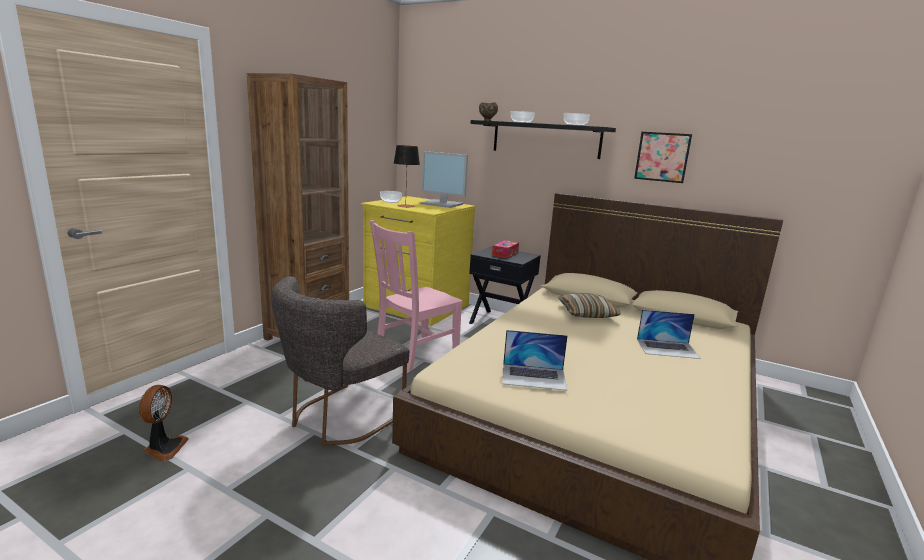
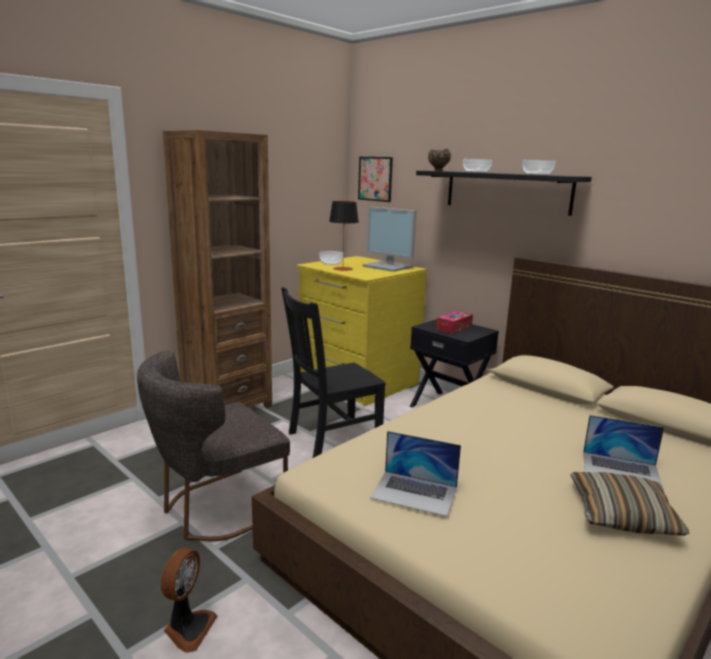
camera: 15 degrees right, 0 degrees up
(164, 448) = (35, 520): fan -> fan (188, 628)
(414, 353) = (331, 438): pink chair -> black chair
(587, 313) = (532, 410): pillow -> pillow (622, 514)
(662, 157) = (651, 213): picture -> picture (375, 179)

